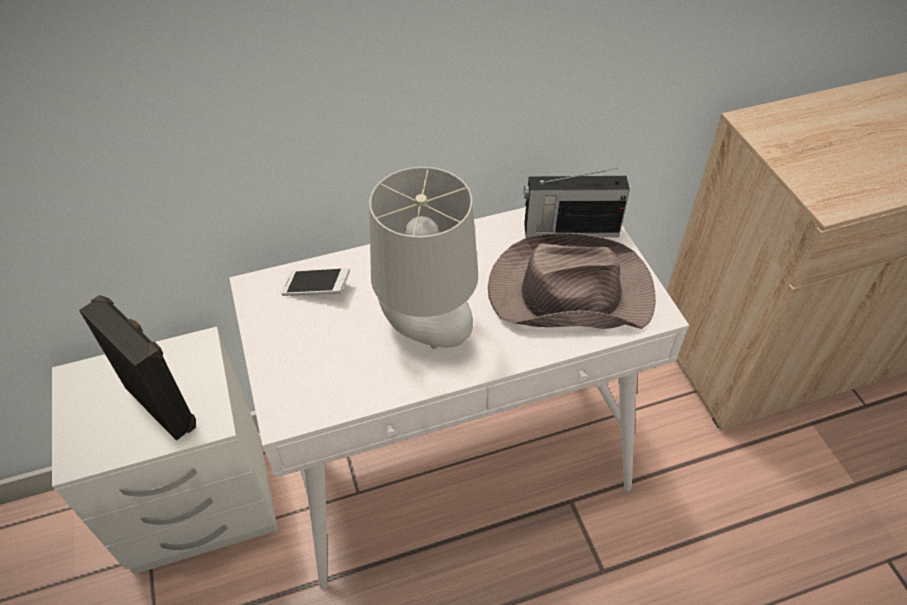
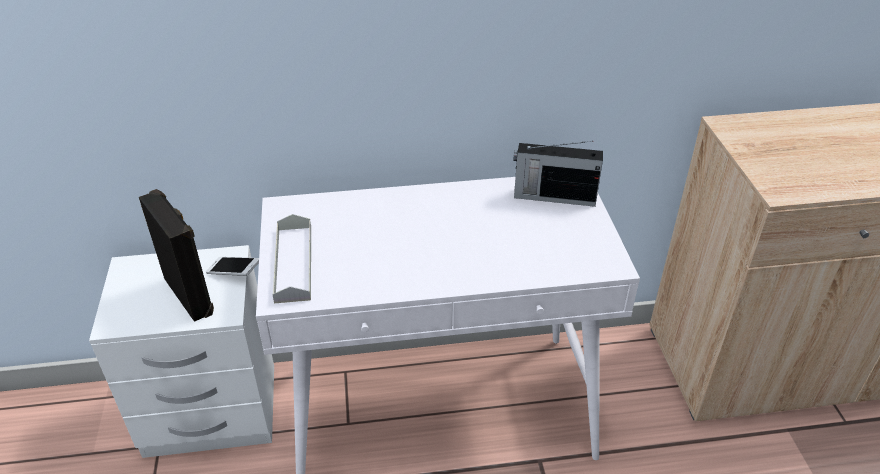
camera: 10 degrees right, 10 degrees down
(290, 364) = (293, 263): none -> grey tray
(317, 289) = (330, 213): phone -> phone (234, 272)
(427, 332) = (412, 255): grey table lamp -> none
(568, 291) = (540, 240): brown hat -> none

